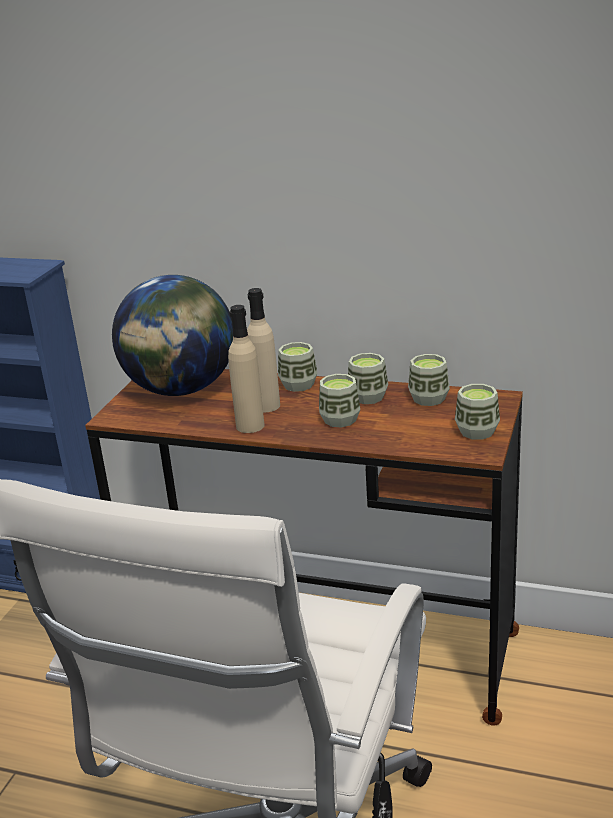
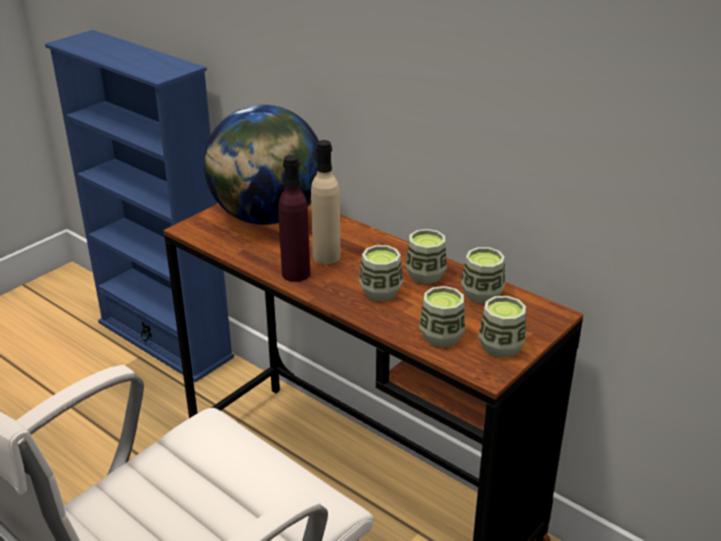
camera: 20 degrees right, 5 degrees up
(250, 426) = (296, 273): beige bottle -> purple bottle
(298, 385) = (372, 242): cup -> cup (441, 336)

